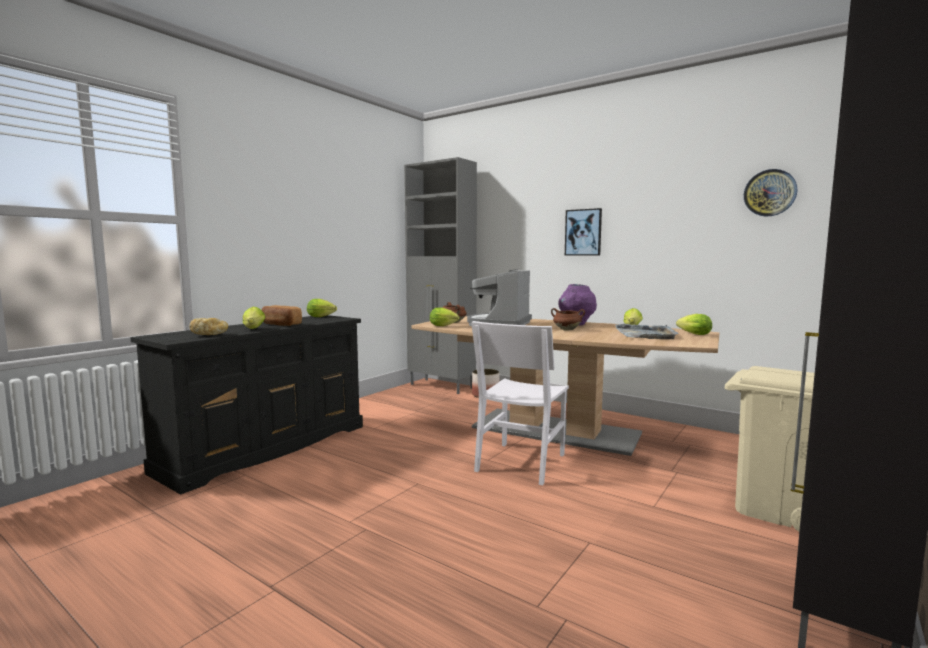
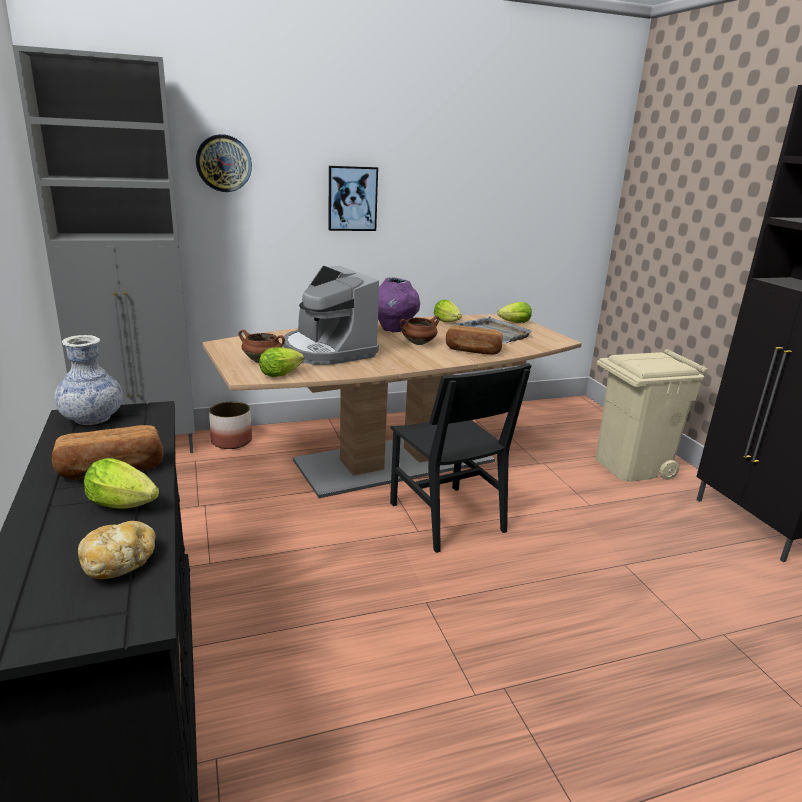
camera: 55 degrees left, 15 degrees up
(322, 317) = (92, 418): lettuce -> vase
(520, 462) = (446, 517): white chair -> black chair
(592, 336) = (473, 351): none -> bread
(770, 193) = (543, 166): wall clock -> wall clock (223, 163)

